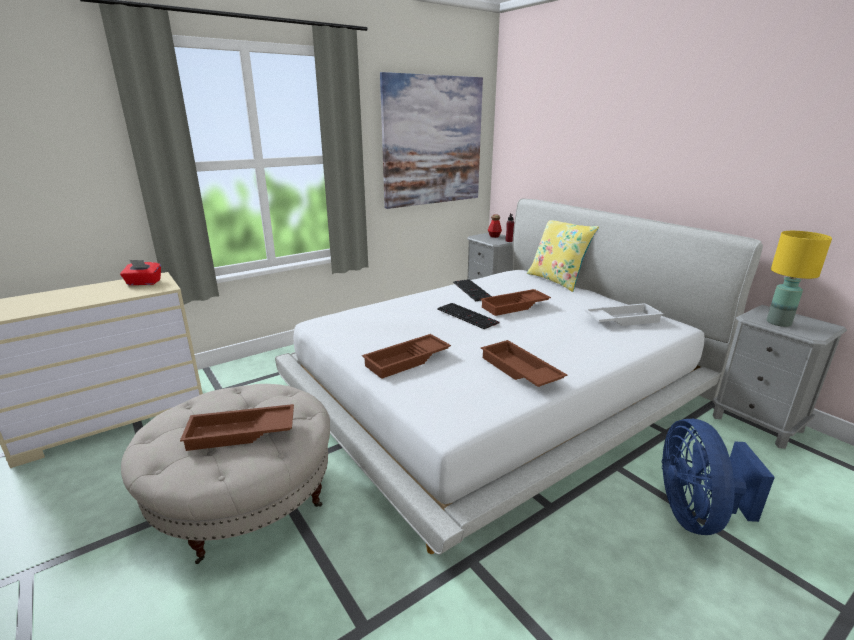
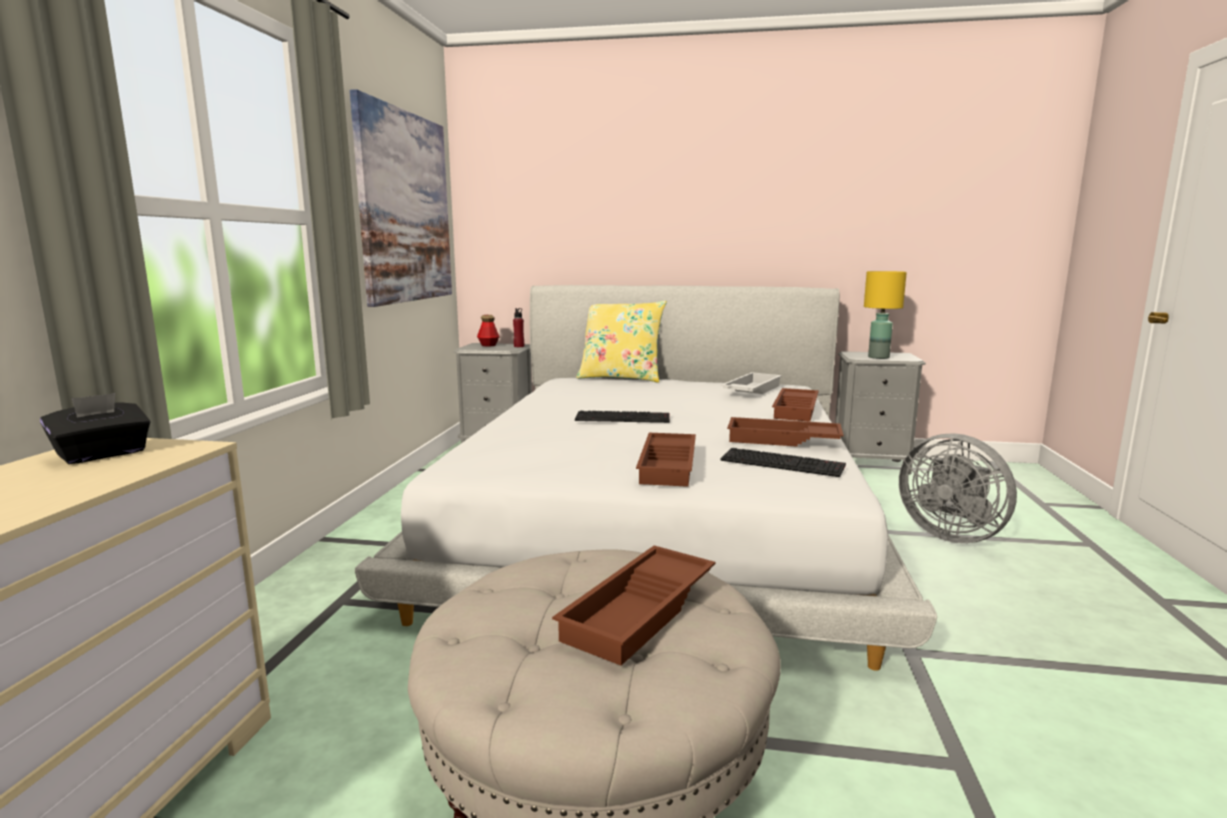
camera: 45 degrees left, 10 degrees down
(143, 283) = (103, 454): red tissue box -> black tissue box
(473, 290) = (563, 400): keyboard -> keyboard (784, 463)
(515, 306) = (644, 402): brown tray -> brown tray (797, 410)
(695, 514) = (950, 534): blue fan -> grey fan

